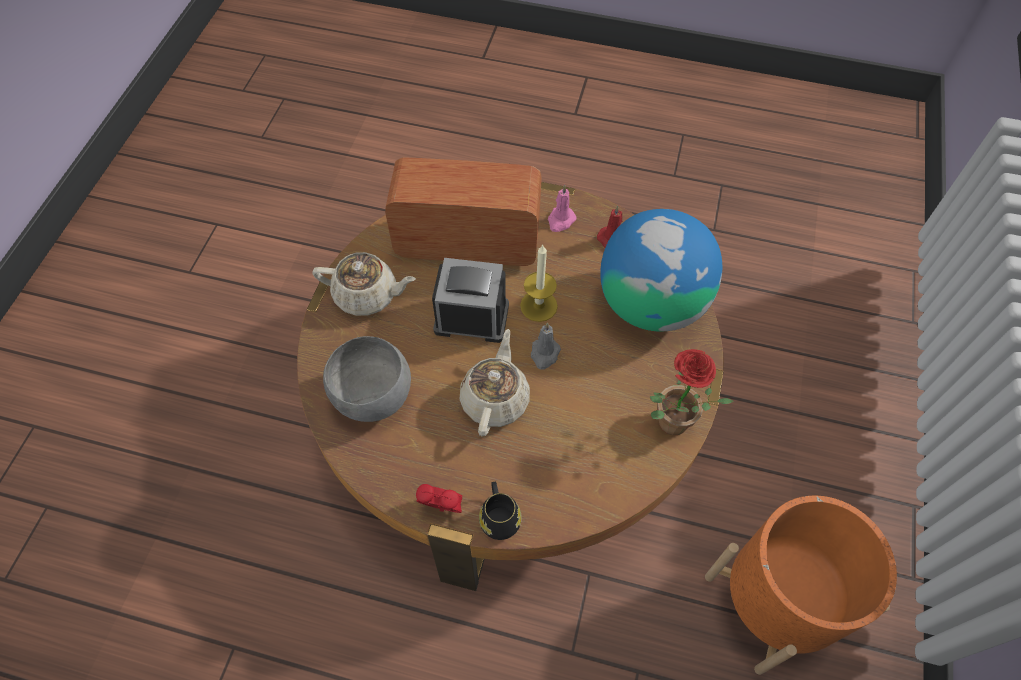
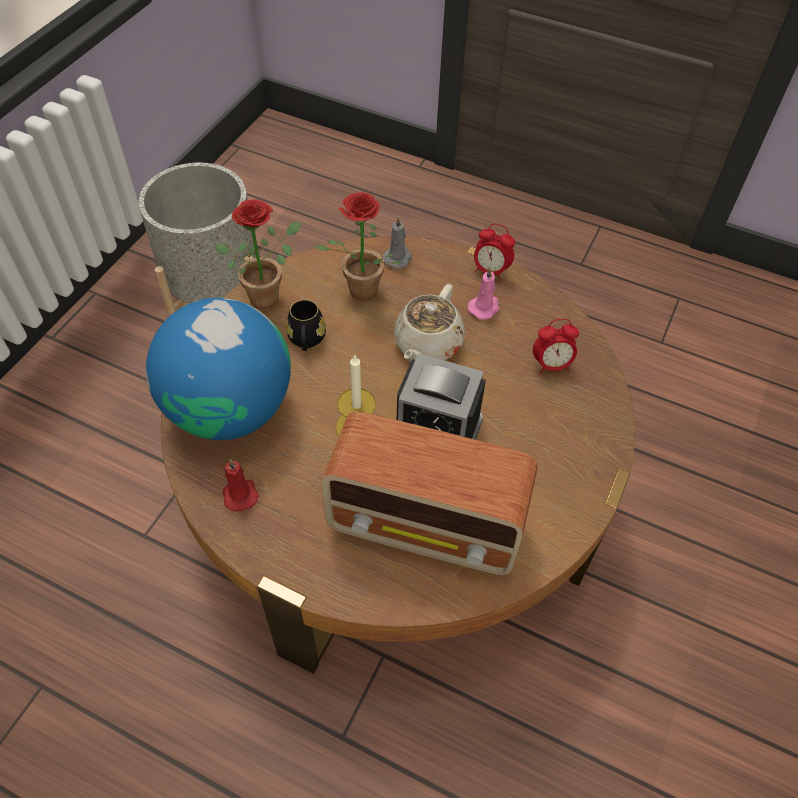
camera: 170 degrees left, 5 degrees down
(367, 295) = (557, 476): beige teapot -> none
(372, 398) = (551, 365): grey bowl -> alarm clock
(499, 516) = (443, 259): black mug -> black mug (306, 341)
(544, 354) = (366, 376): grey candle -> grey candle (397, 257)
(560, 220) = (295, 535): pink candle -> pink candle (484, 307)
(579, 447) = (358, 293): none -> potted plant
(774, 603) = (216, 297): orange planter -> grey planter

